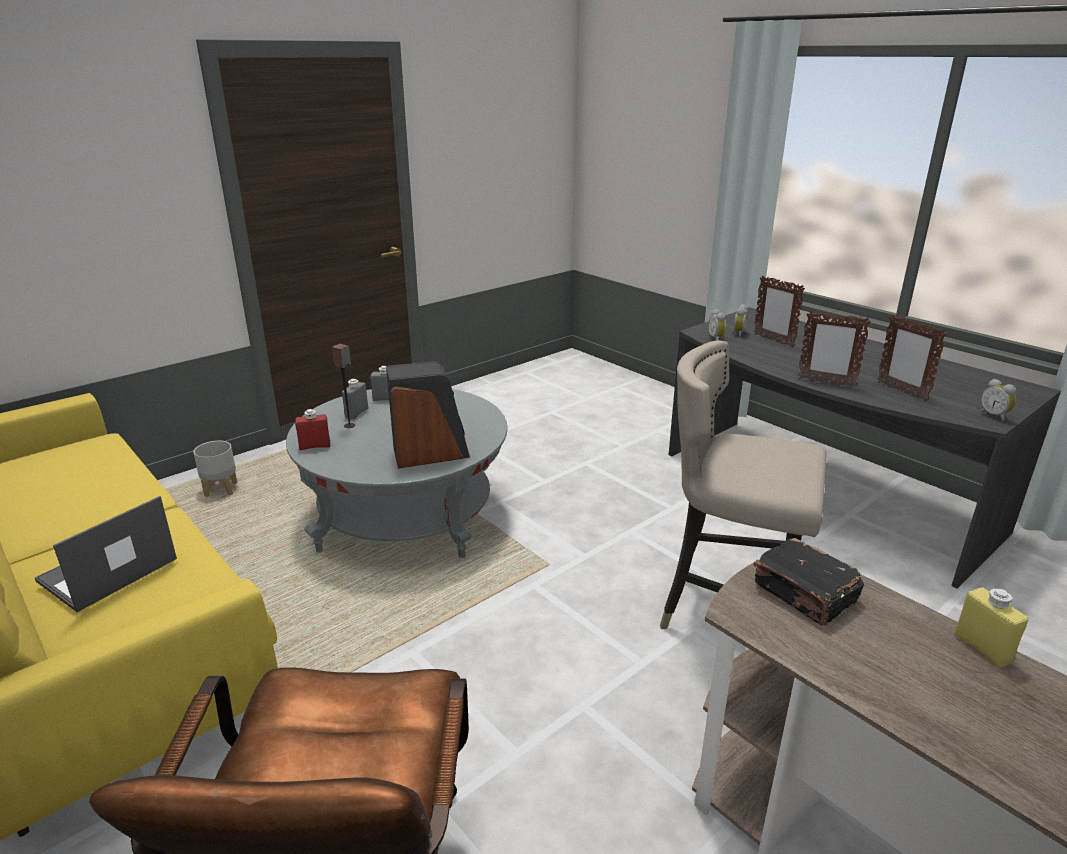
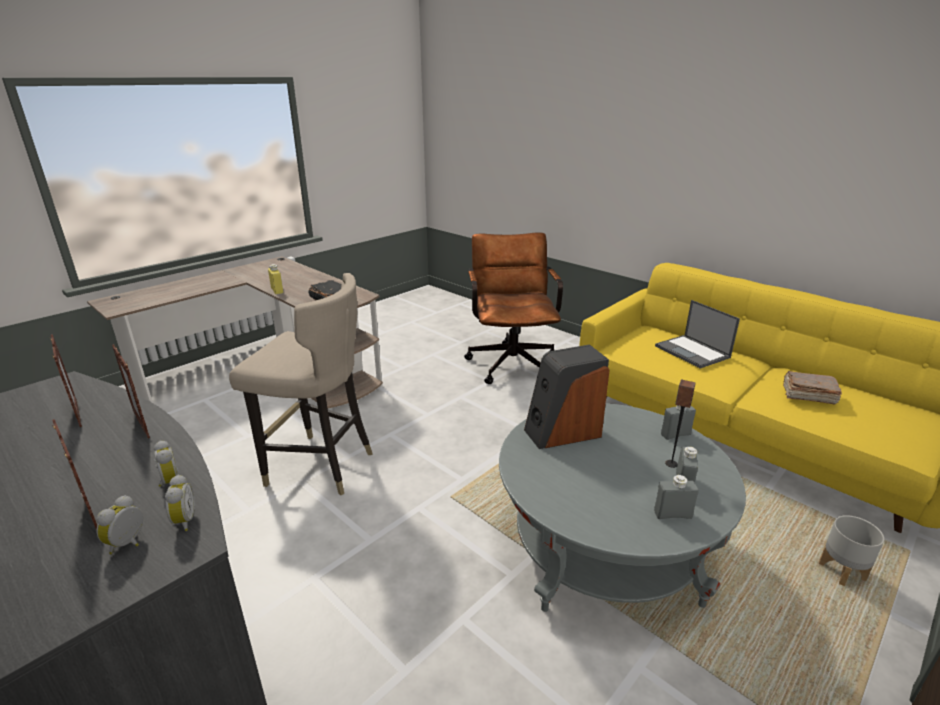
camera: 175 degrees right, 0 degrees up
(83, 488) = (807, 395): none -> brown book
(107, 571) = (693, 352): laptop -> laptop turned 120 degrees clockwise
(315, 446) = (675, 434): red bottle -> grey bottle
(825, 382) = (142, 425): picture frame -> picture frame turned 150 degrees counterclockwise
(994, 415) = (44, 387): alarm clock -> alarm clock (169, 483)

